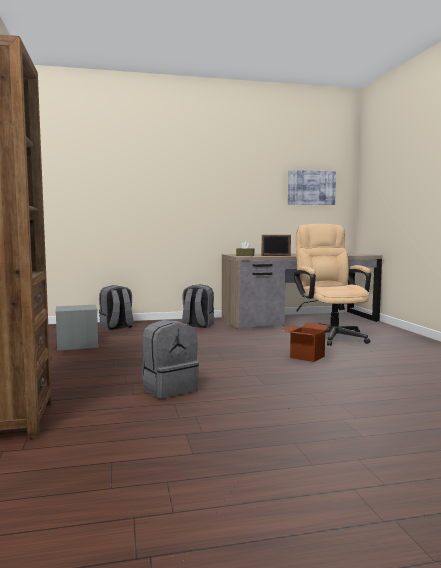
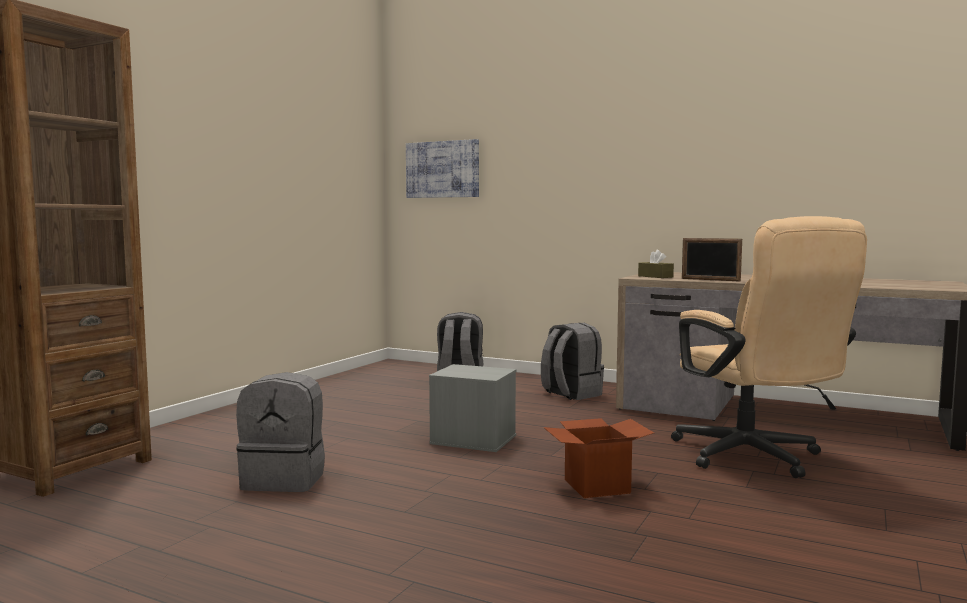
camera: 40 degrees right, 0 degrees up
(77, 345) = (353, 394): grey storage box -> grey storage box (472, 439)
(311, 187) = (851, 137): picture -> picture (442, 169)
(330, 336) = (755, 458): beige office chair -> beige office chair turned 135 degrees clockwise

